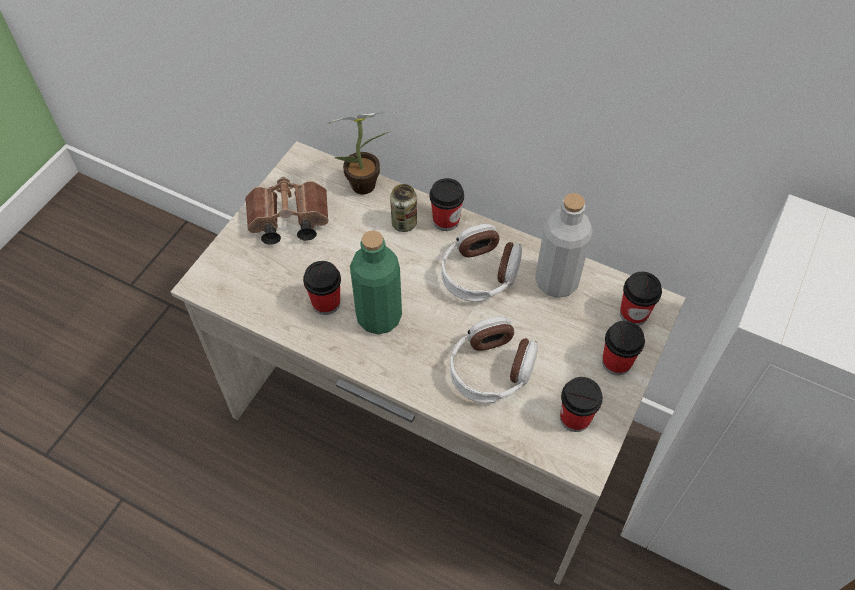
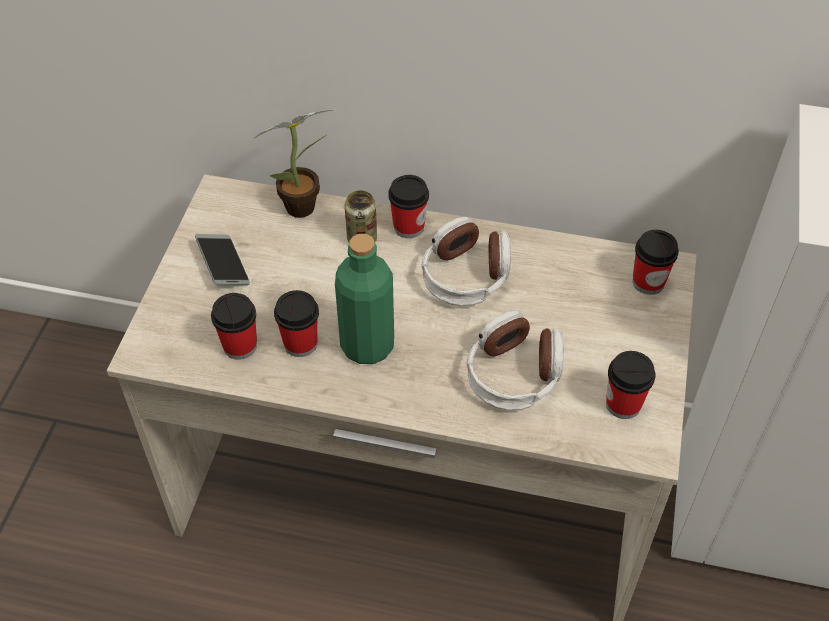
camera: 15 degrees left, 5 degrees down
(286, 222) = (223, 265): brown binoculars -> phone
(556, 281) = (554, 266): grey bottle -> none
(616, 362) = (647, 336): cup -> cup (240, 346)

